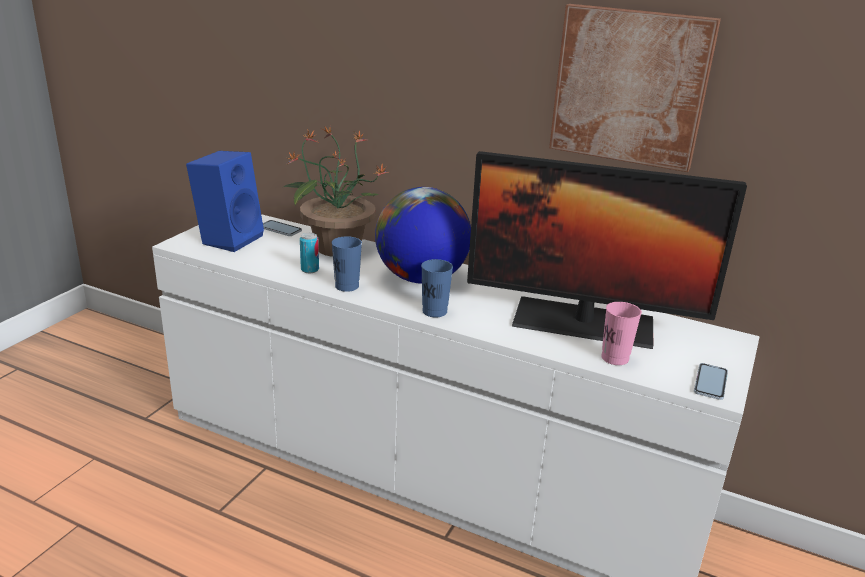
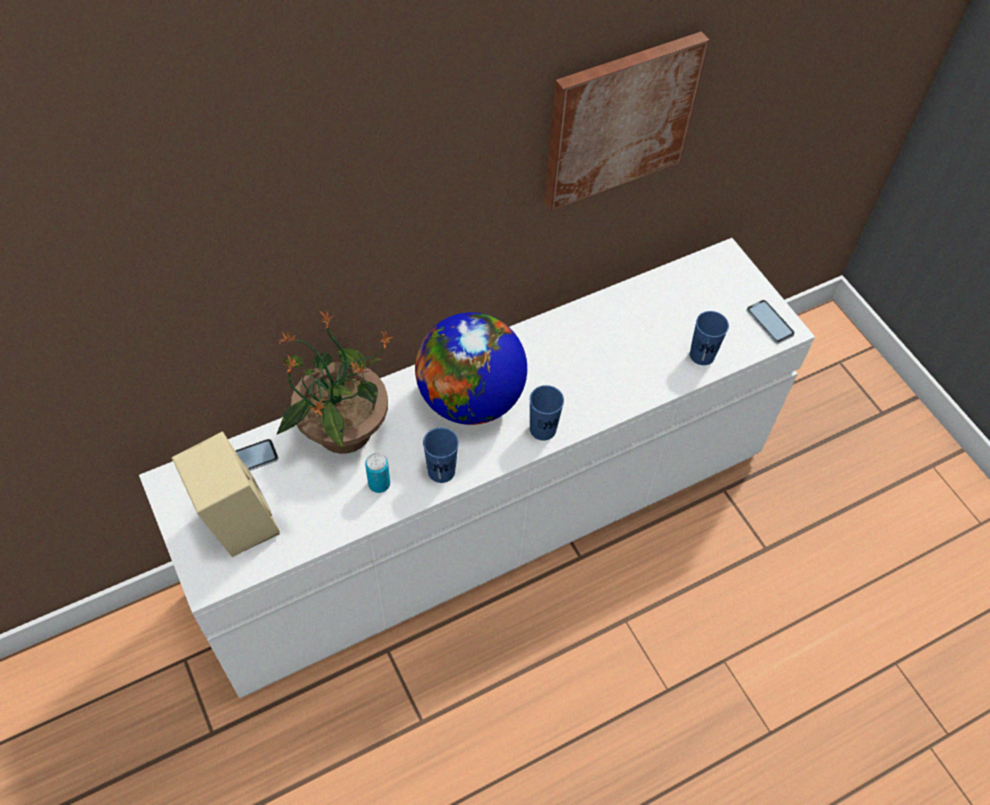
camera: 55 degrees left, 30 degrees up
(229, 238) = (235, 522): blue speaker -> beige speaker
(583, 322) = (636, 334): monitor -> none
(615, 358) = (702, 355): pink cup -> blue cup

